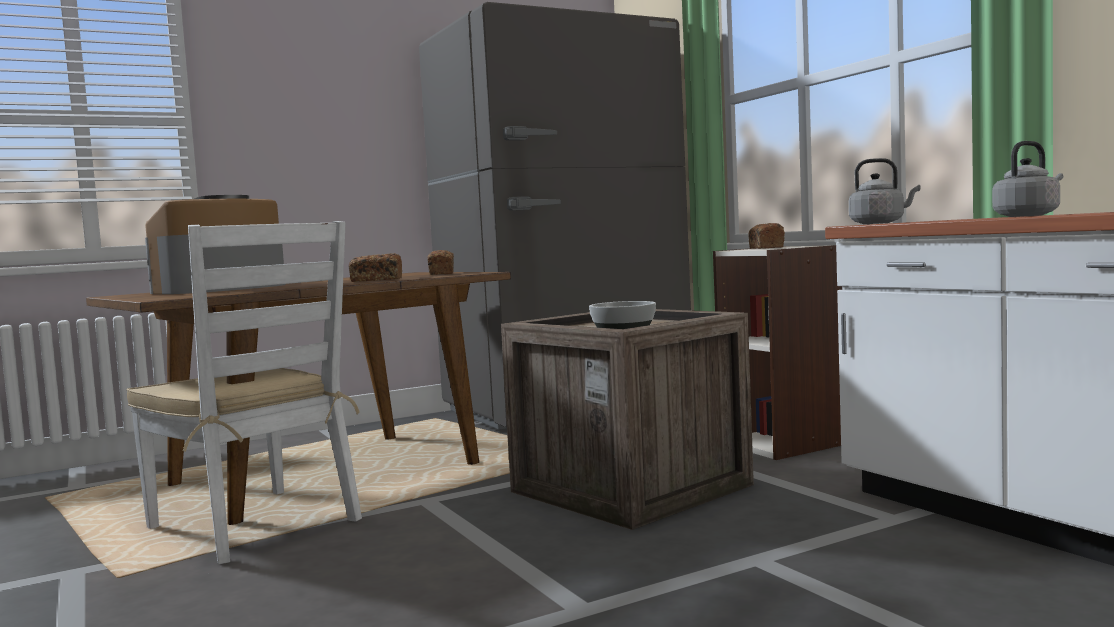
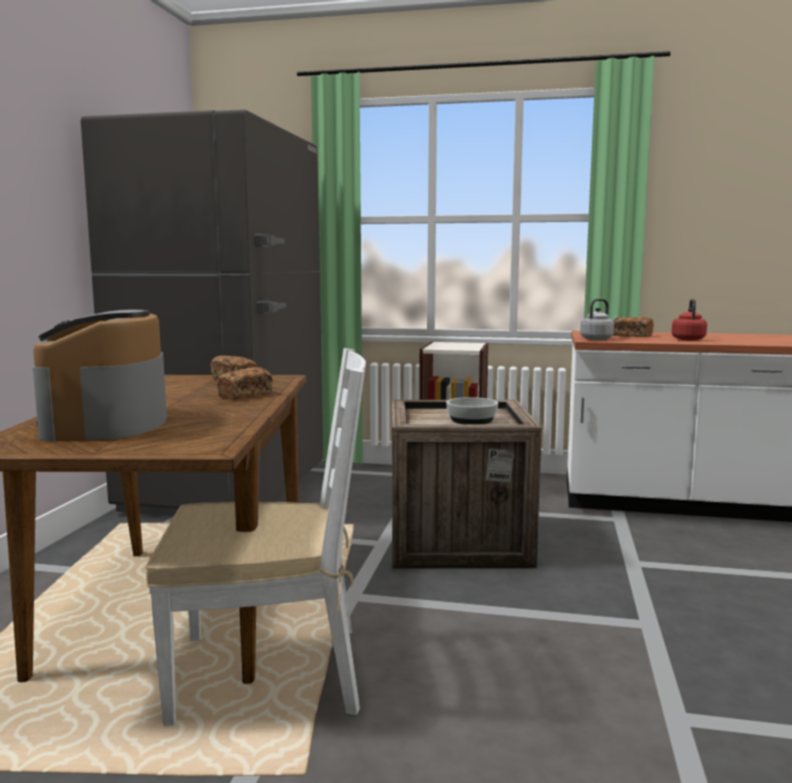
camera: 50 degrees left, 5 degrees up
(766, 248) = (450, 346): bread -> bread (631, 336)
(1028, 216) = (688, 339): grey kettle -> red kettle

